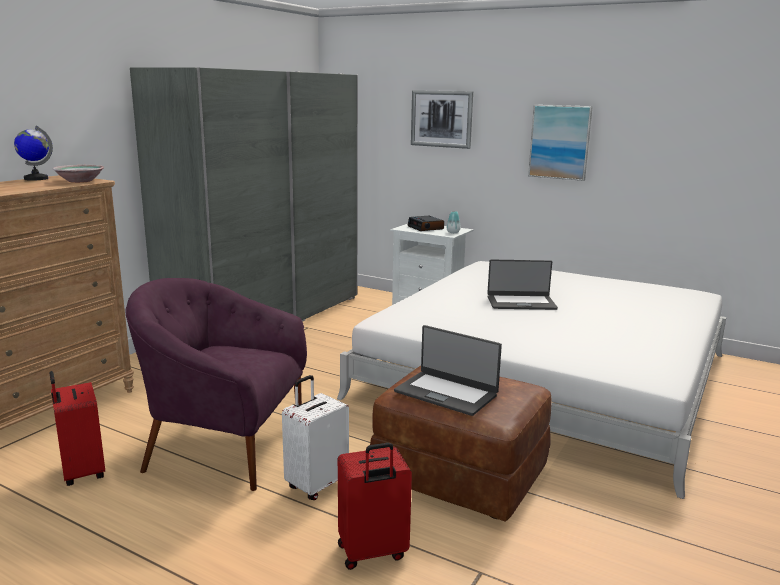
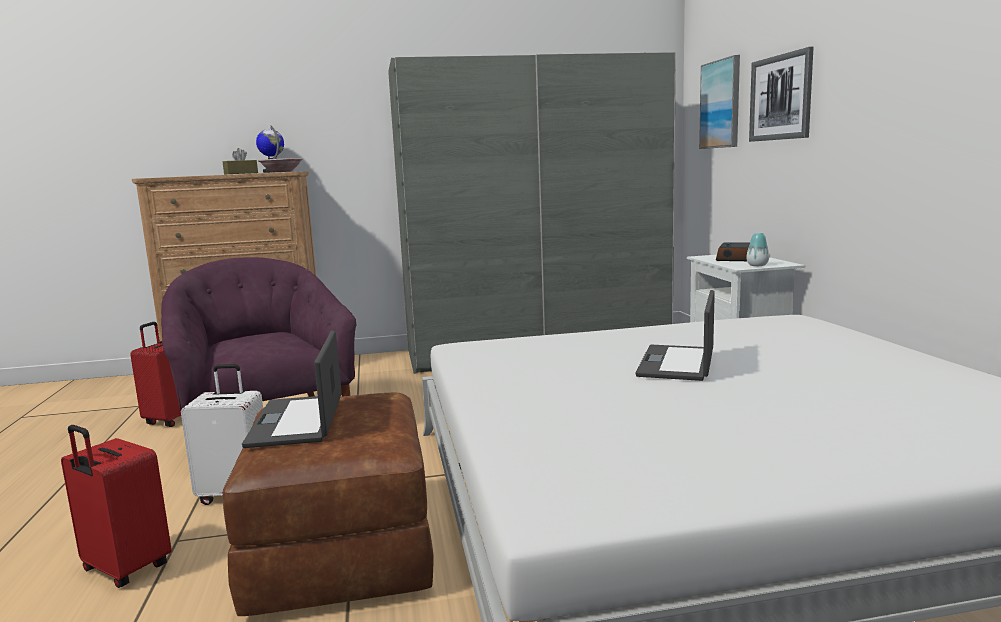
camera: 50 degrees right, 5 degrees down
(29, 185) = (241, 173): none -> brown tissue box
(521, 302) = (678, 363): laptop -> laptop turned 60 degrees clockwise
(560, 142) = (919, 107): picture -> picture (721, 104)

